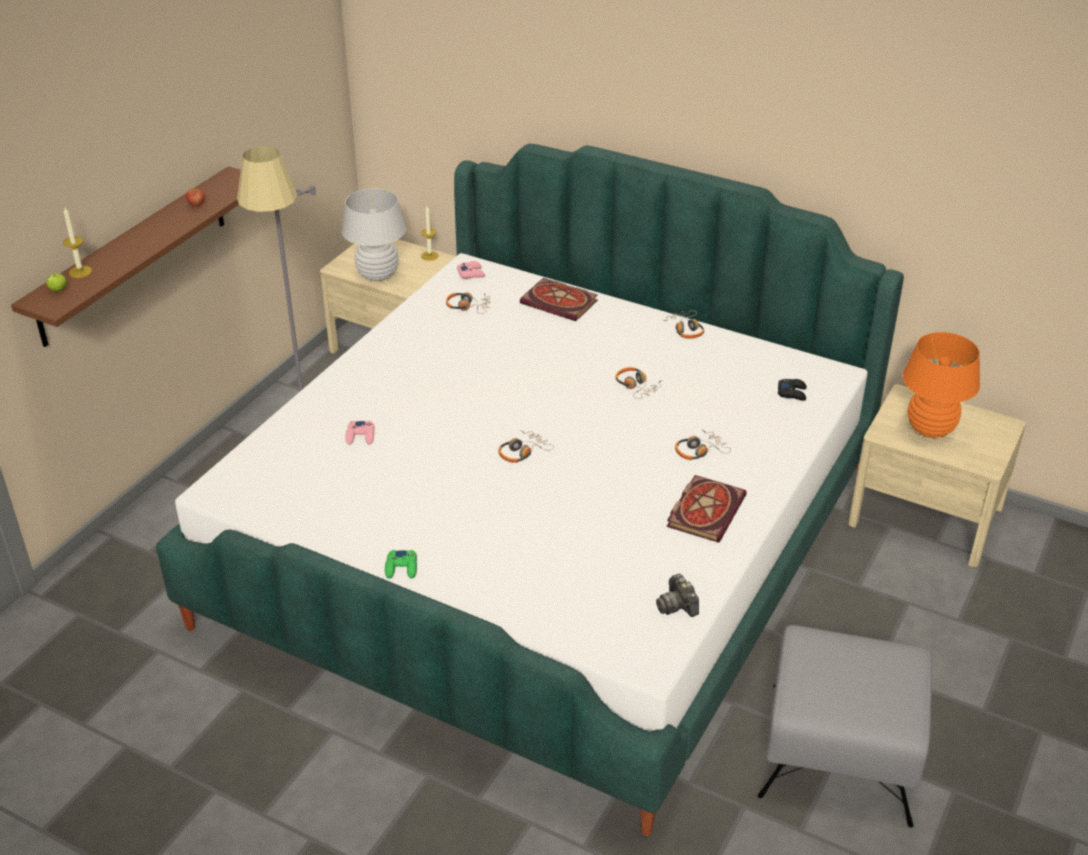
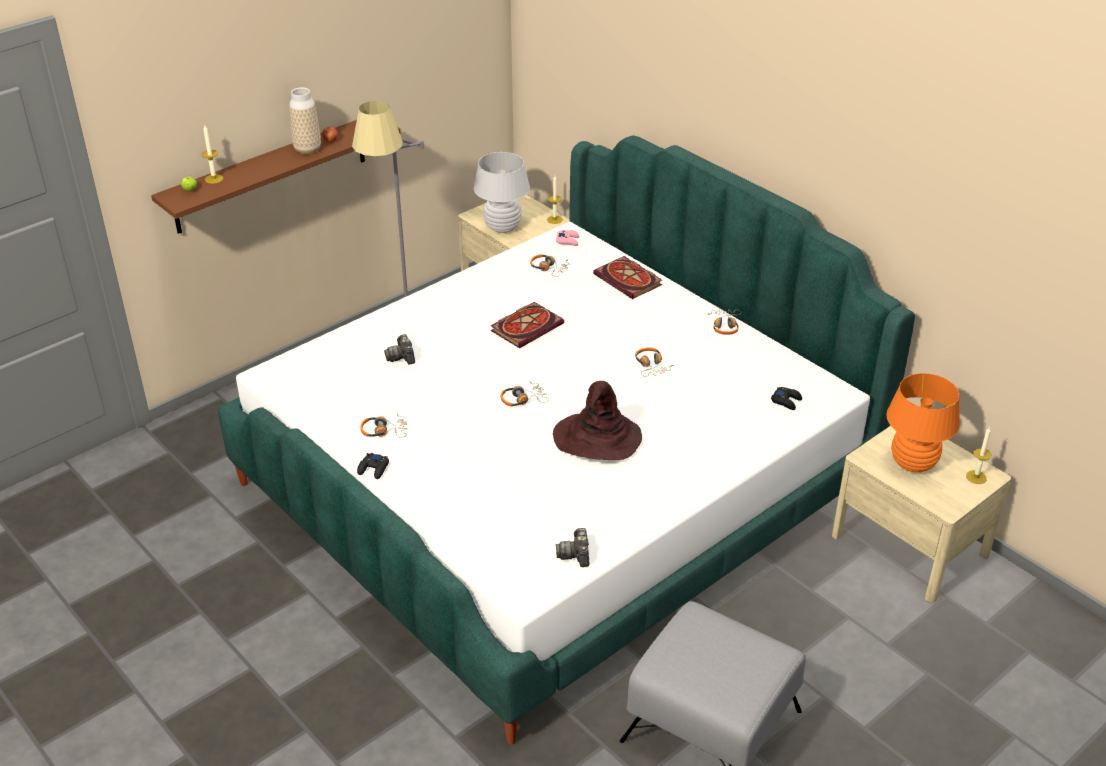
camera: 20 degrees right, 0 degrees up
(175, 219) = (307, 150): none -> vase
(361, 436) = (401, 357): pink game controller -> camera
(402, 568) = (374, 469): green game controller -> black game controller
(626, 476) = (597, 439): none -> brown hat
(700, 451) = (673, 432): headphones -> headphones (384, 431)
(705, 510) = (647, 482): book -> book (527, 326)
(994, 429) = (976, 477): none -> candle

